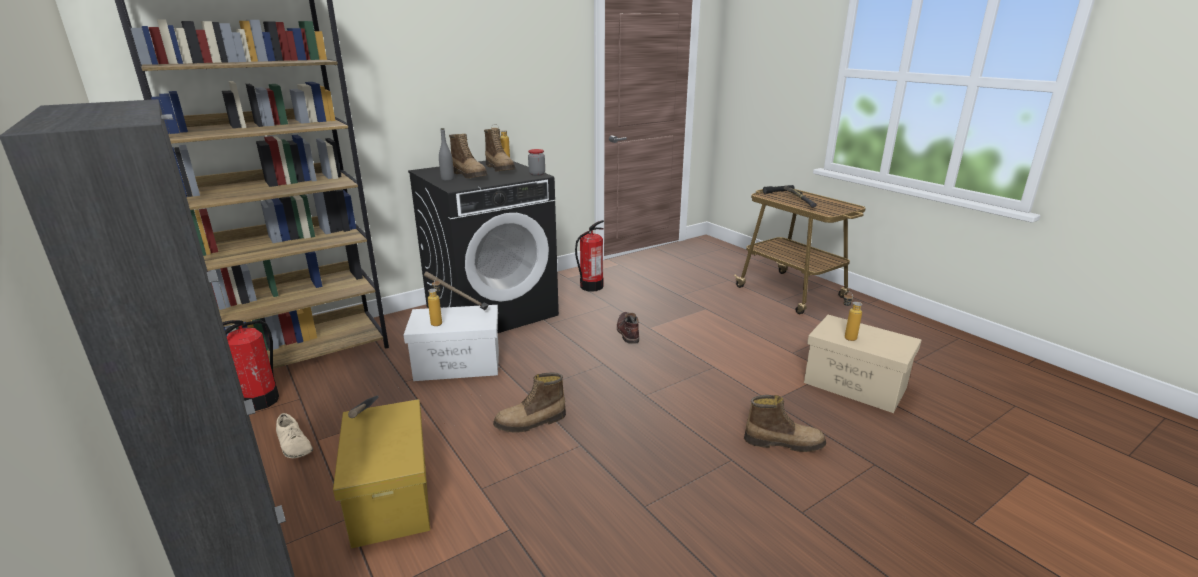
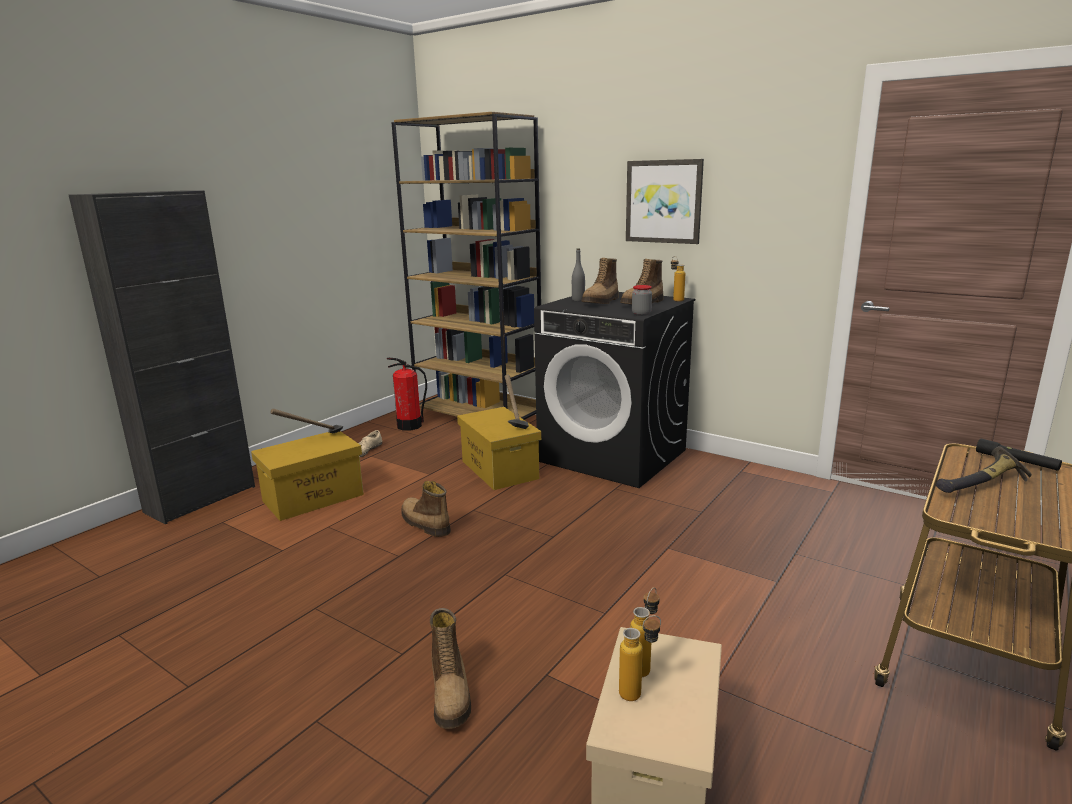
camera: 70 degrees right, 5 degrees down
(438, 322) = (486, 419): bottle -> bottle (638, 692)
(458, 364) = (500, 470): white storage box -> yellow storage box
(466, 77) = (663, 201): none -> picture
(591, 286) = (736, 489): fire extinguisher -> none
(627, 332) = (641, 535): brown boot -> none

